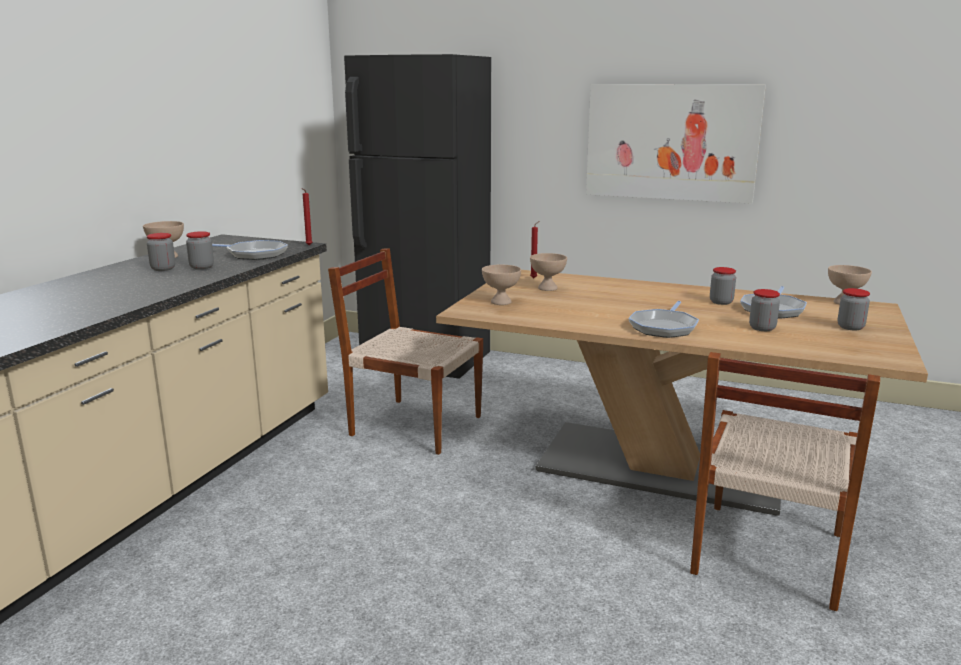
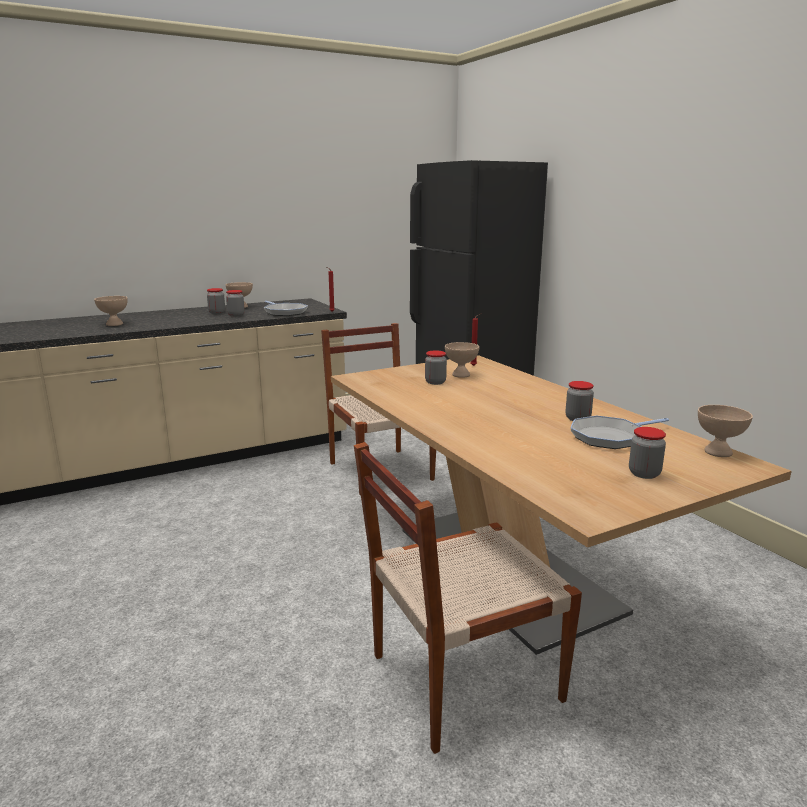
camera: 40 degrees right, 0 degrees up
(500, 302) = (397, 376): beige bowl -> beige bowl (114, 324)
(664, 327) = (459, 424): frying pan -> none
(671, 142) = (684, 250): picture -> none
(762, 328) = (545, 448): jar -> jar (435, 382)

